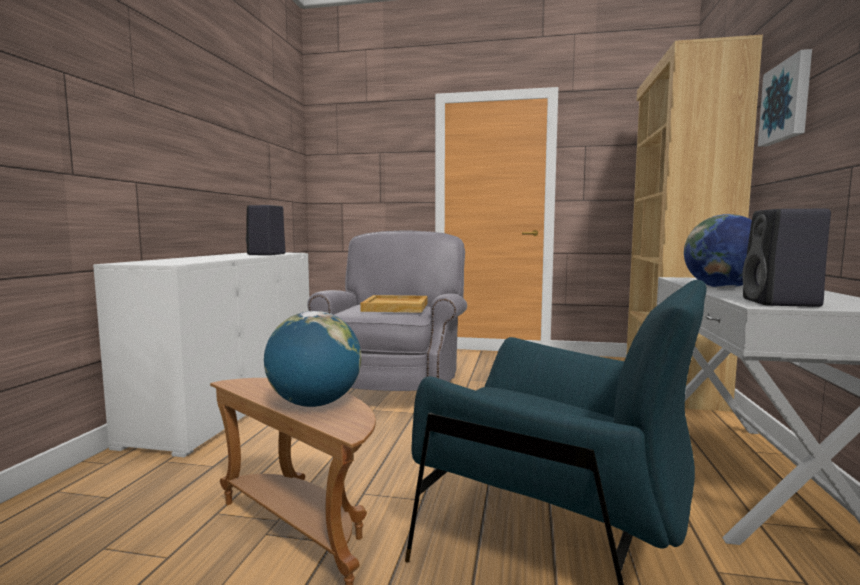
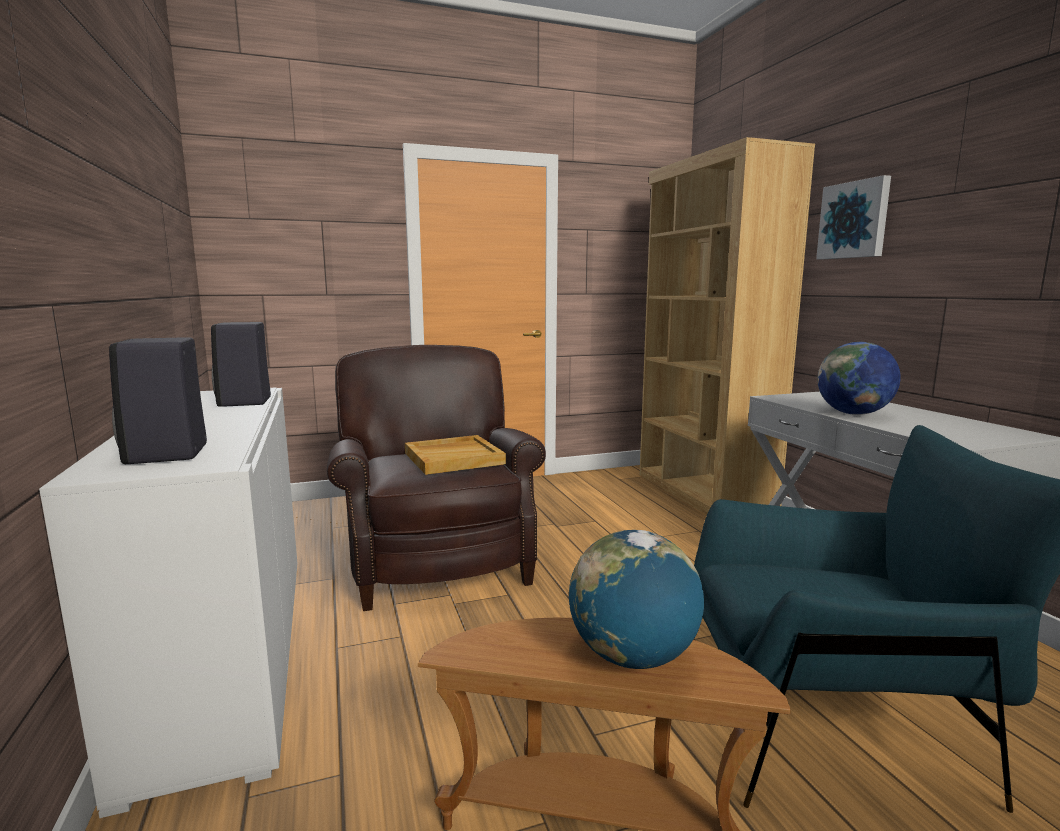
camera: 30 degrees left, 5 degrees up
(394, 386) = (436, 558): grey armchair -> brown armchair
(782, 303) = (961, 437): black speaker -> black speaker (167, 455)

